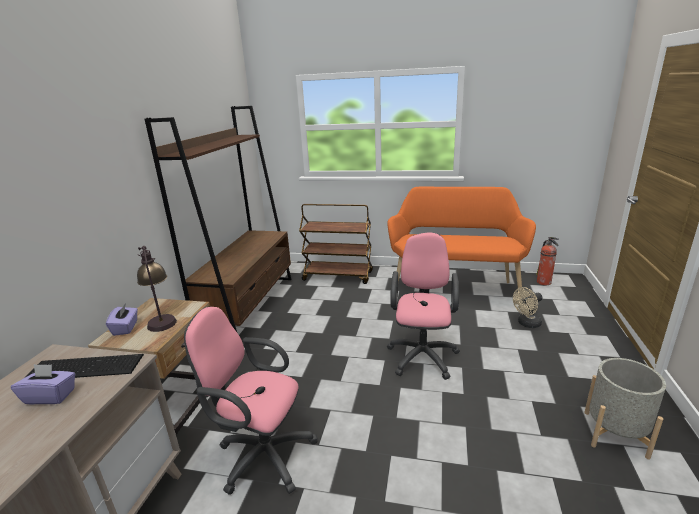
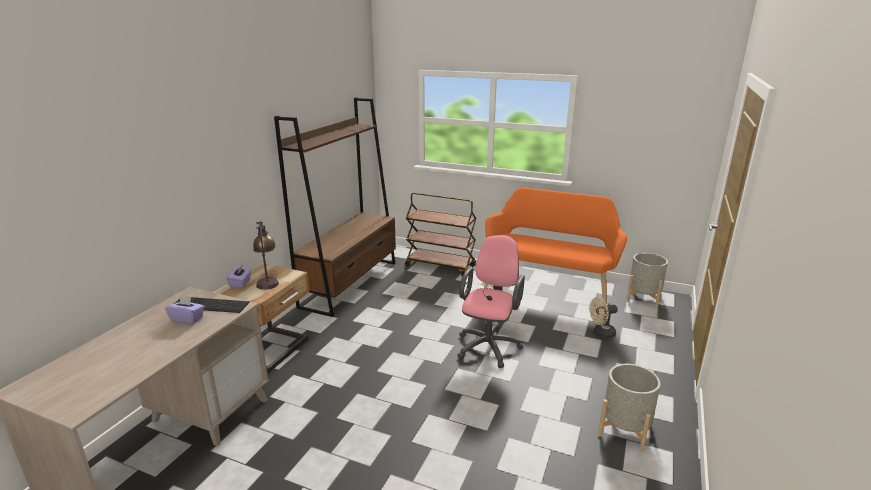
camera: 10 degrees right, 0 degrees up
(261, 455) = (328, 397): pink office chair -> none
(544, 282) = (643, 298): fire extinguisher -> grey planter

